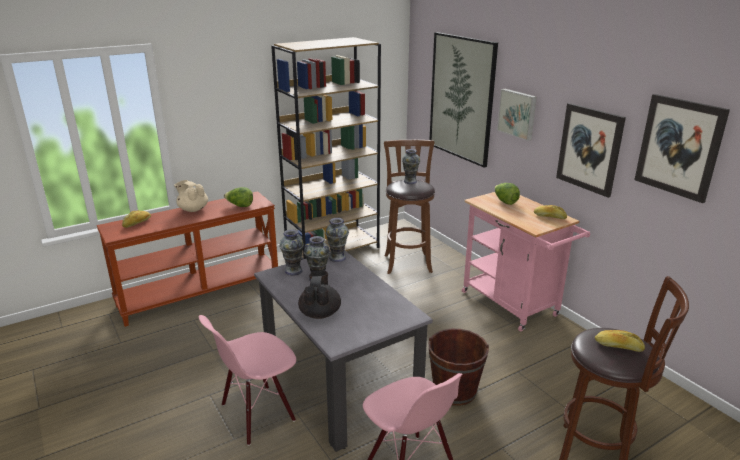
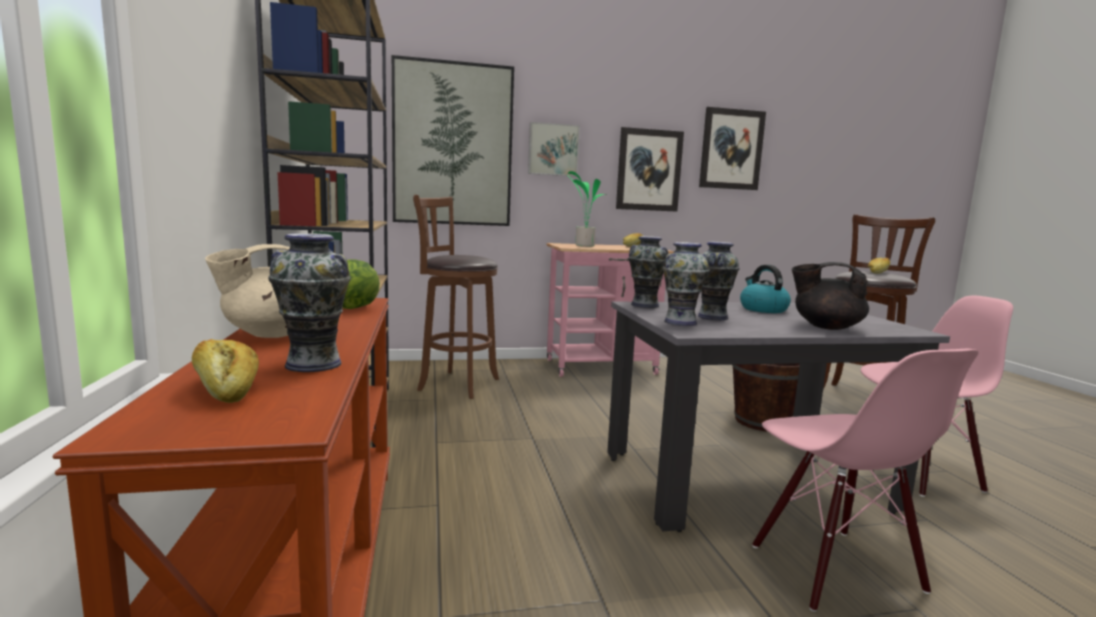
camera: 70 degrees left, 15 degrees down
(365, 293) = (762, 309): none -> kettle
(410, 181) = (451, 255): vase -> vase (313, 364)
(505, 202) = (583, 245): lettuce -> potted plant

